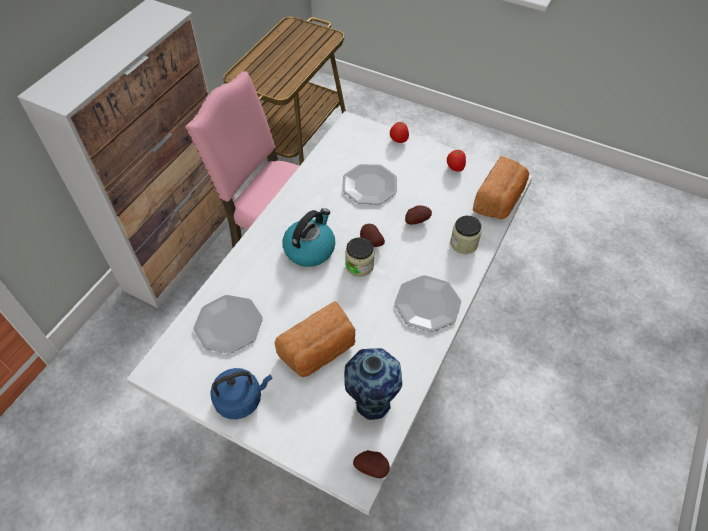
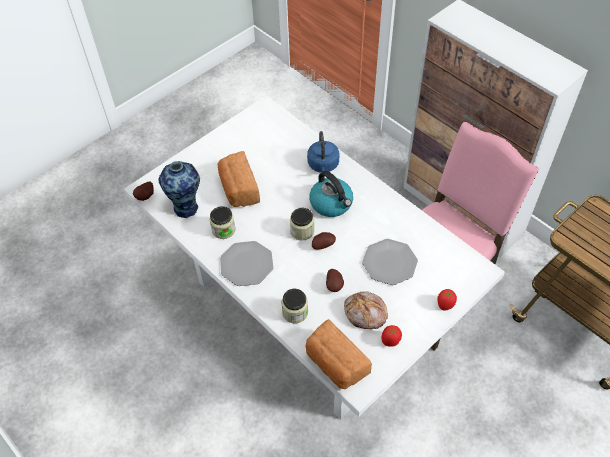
camera: 110 degrees right, 0 degrees up
(228, 325) = (282, 146): plate -> none
(241, 399) = (224, 144): blue kettle -> blue kettle (323, 165)
(389, 345) = (223, 230): none -> jar
(437, 191) = (365, 314): none -> bread

